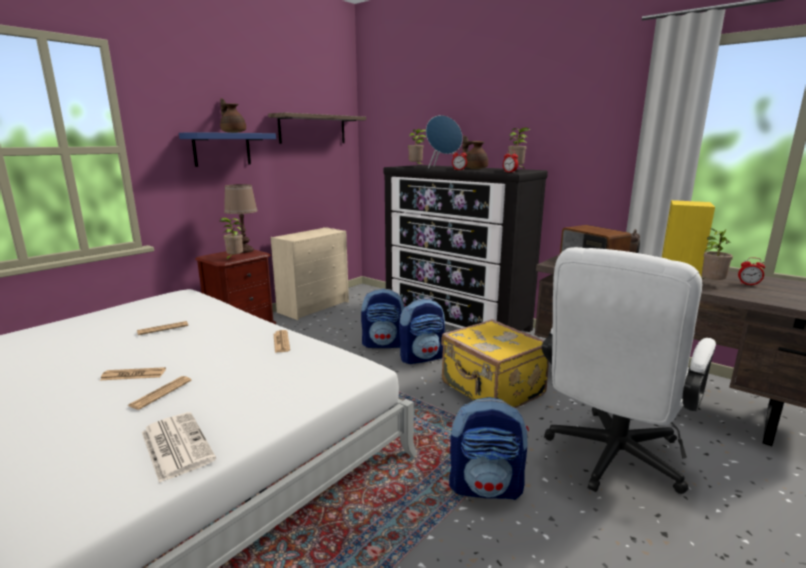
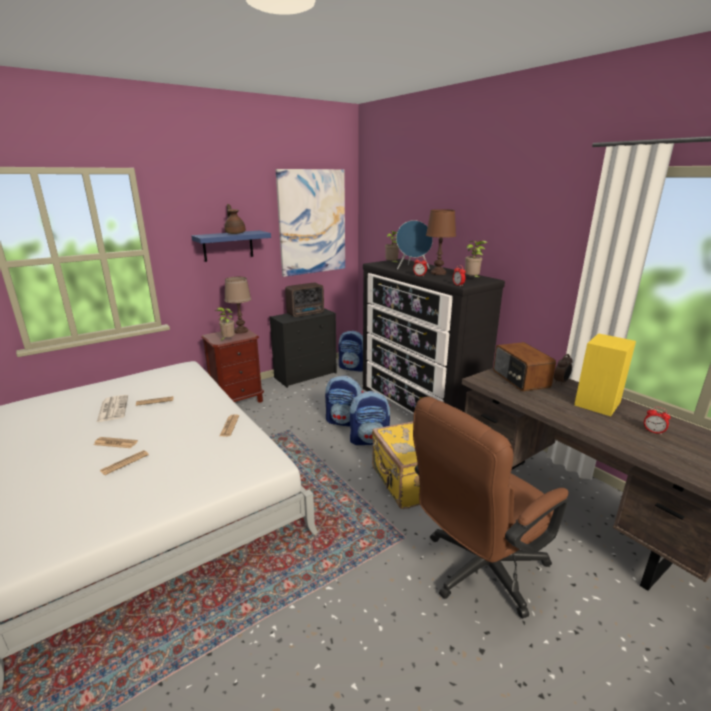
camera: 15 degrees right, 5 degrees up
(176, 445) = (112, 510): newspaper -> newspaper (112, 408)
(312, 129) = (312, 222): shelf -> picture
(313, 233) = (306, 313): none -> radio
(314, 307) = (306, 375): beige dresser -> black dresser
(474, 169) = (438, 273): brown teapot -> brown table lamp
(486, 487) = (357, 574): backpack -> backpack (353, 368)
(610, 460) = (477, 571): white office chair -> brown office chair
(711, 284) = (611, 427): potted plant -> none

